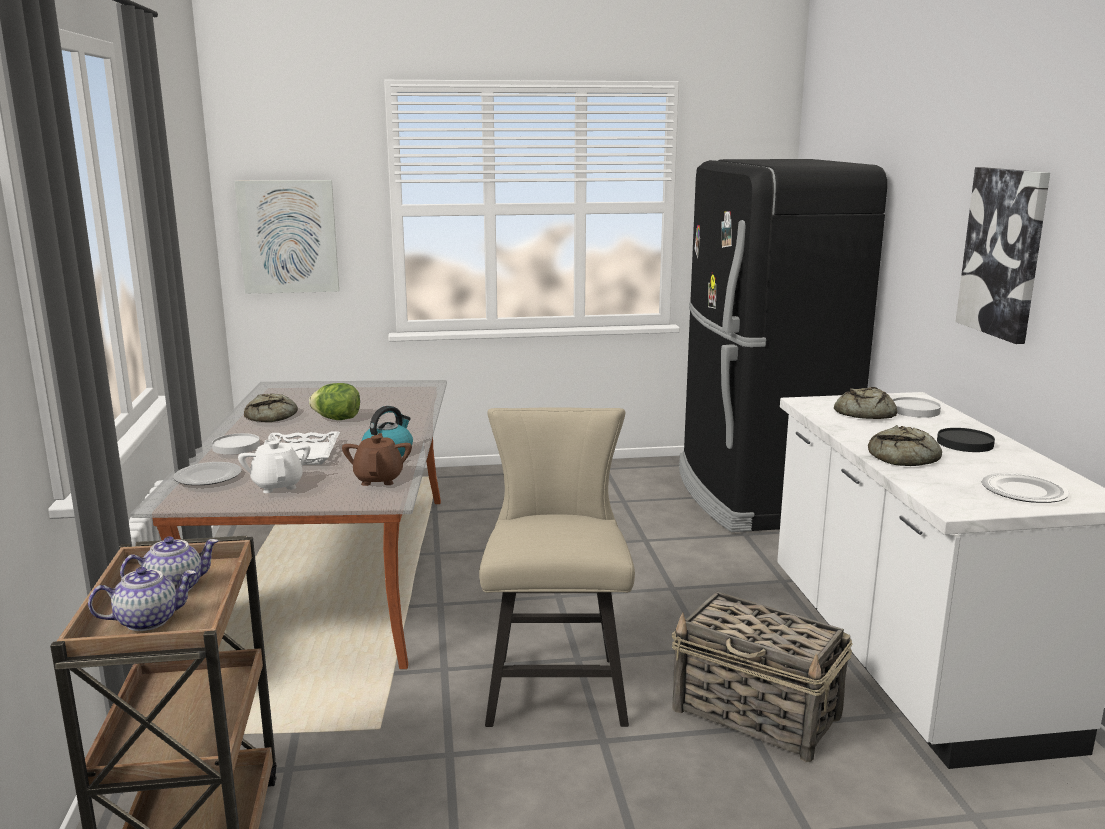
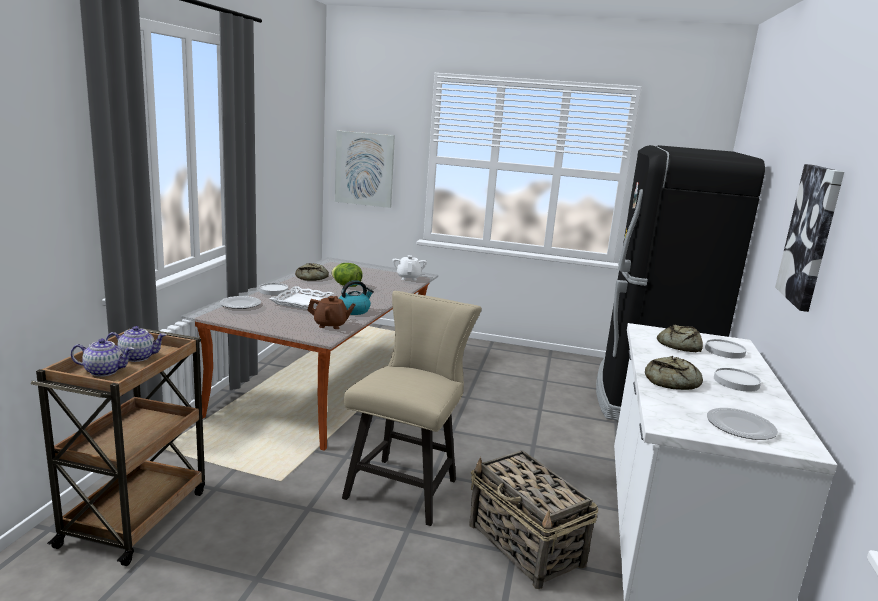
camera: 20 degrees right, 0 degrees up
(277, 485) = (271, 316): white teapot -> white teapot (408, 278)
(379, 479) = (331, 325): brown teapot -> brown teapot turned 75 degrees clockwise
(964, 443) = (736, 382): black plate -> white plate

